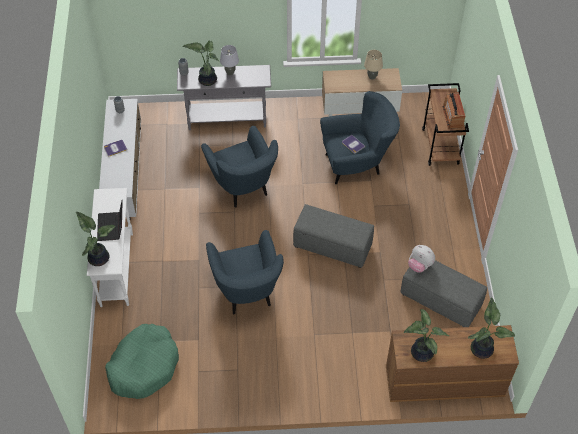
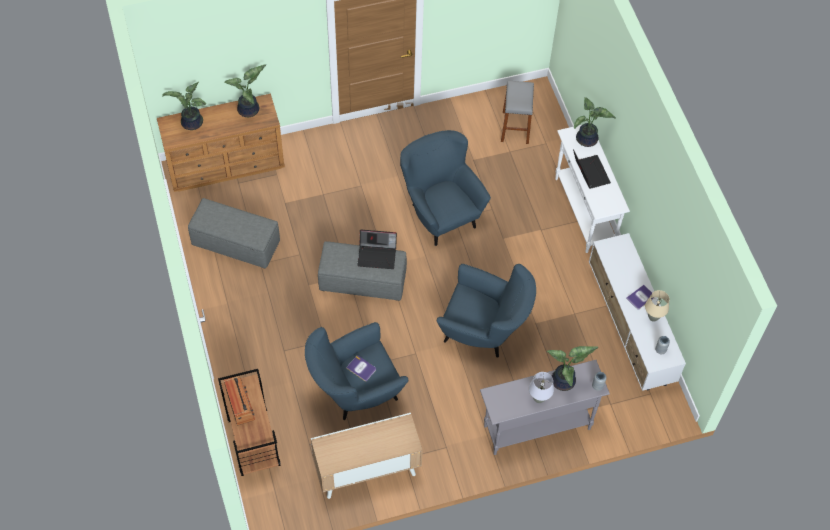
camera: 165 degrees right, 5 degrees up
(144, 366) = (515, 127): green dog bed -> grey stool
(243, 188) = (483, 333): blue armchair -> blue armchair turned 150 degrees clockwise
(319, 227) = (377, 255): none -> laptop
(372, 77) = (354, 452): beige table lamp -> beige table lamp (653, 317)
(420, 265) = (261, 233): plush toy -> none

